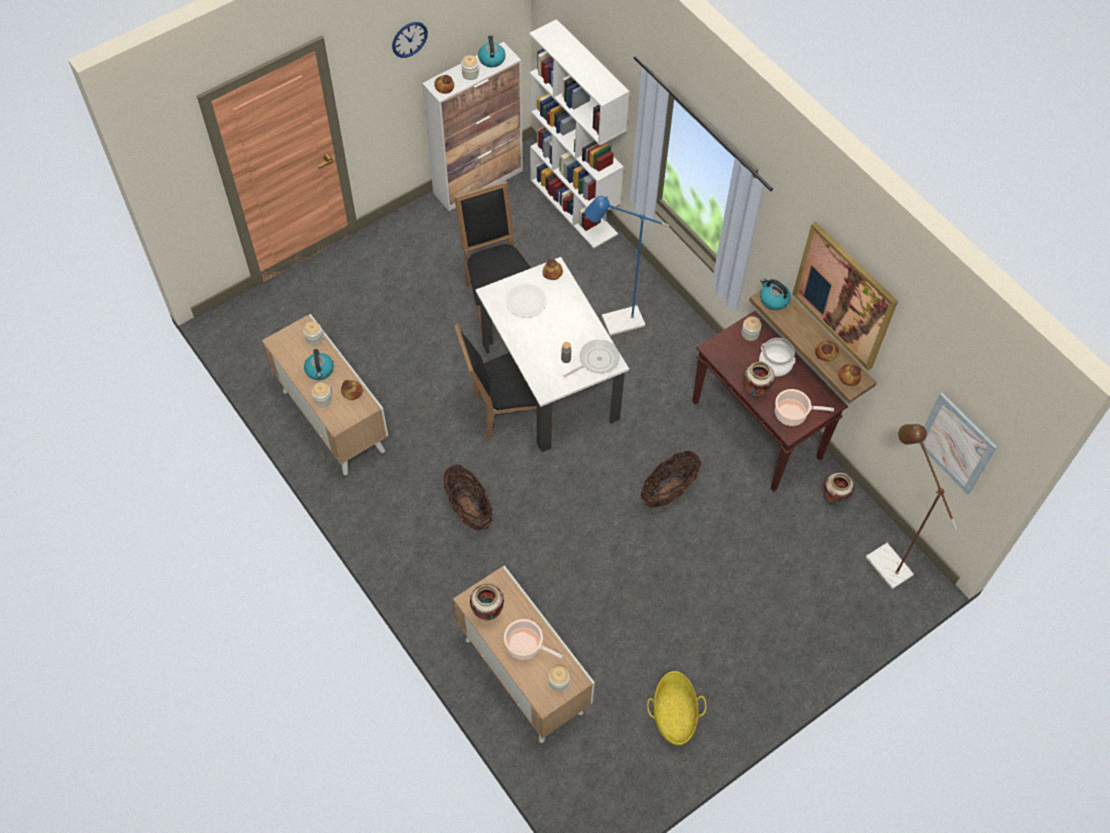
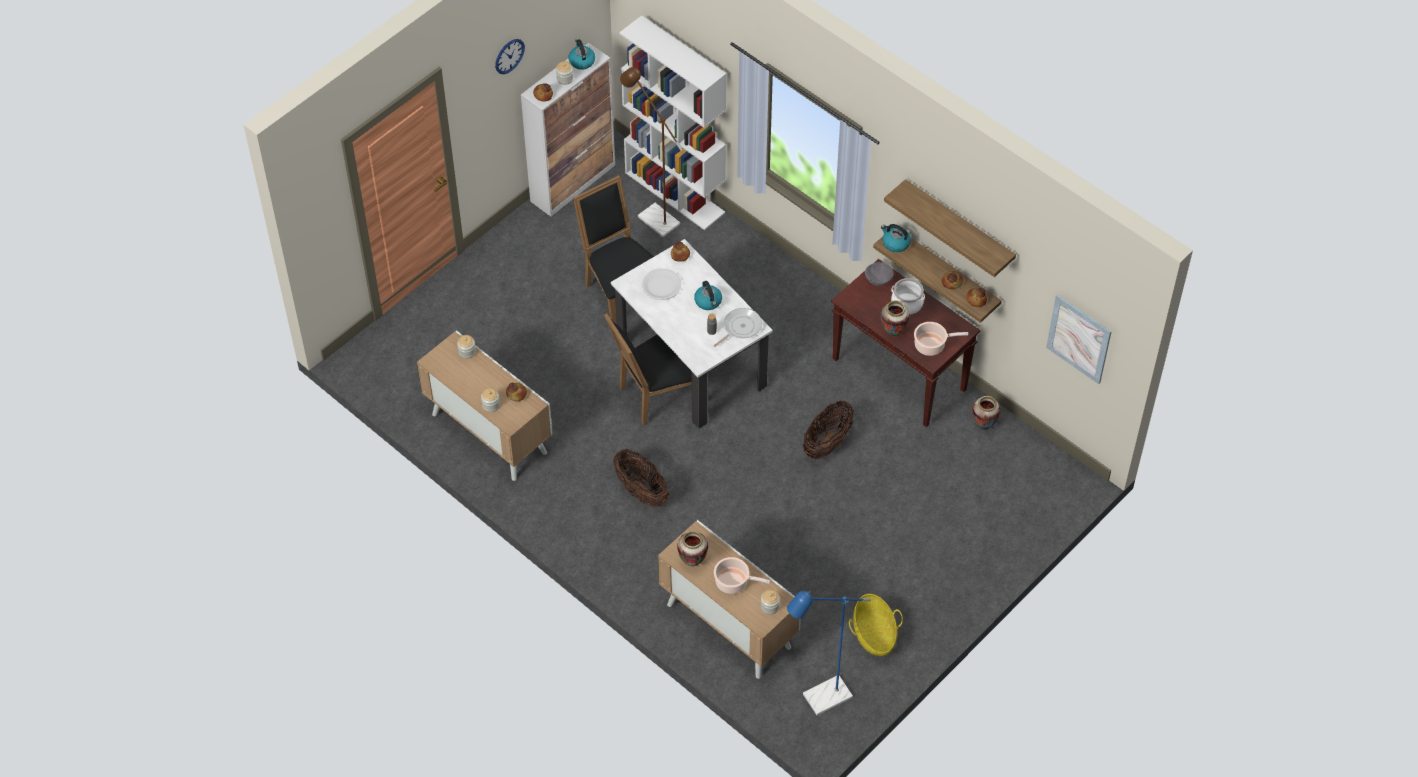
camera: 10 degrees left, 5 degrees down
(320, 370) = (480, 380): kettle -> kettle (708, 302)
(616, 323) = (742, 298): blue floor lamp -> blue floor lamp (820, 700)
(750, 333) = (878, 280): jar -> grey bowl
(844, 296) = (958, 226): picture -> shelf
(883, 559) = (1039, 470): brown floor lamp -> brown floor lamp (653, 216)

